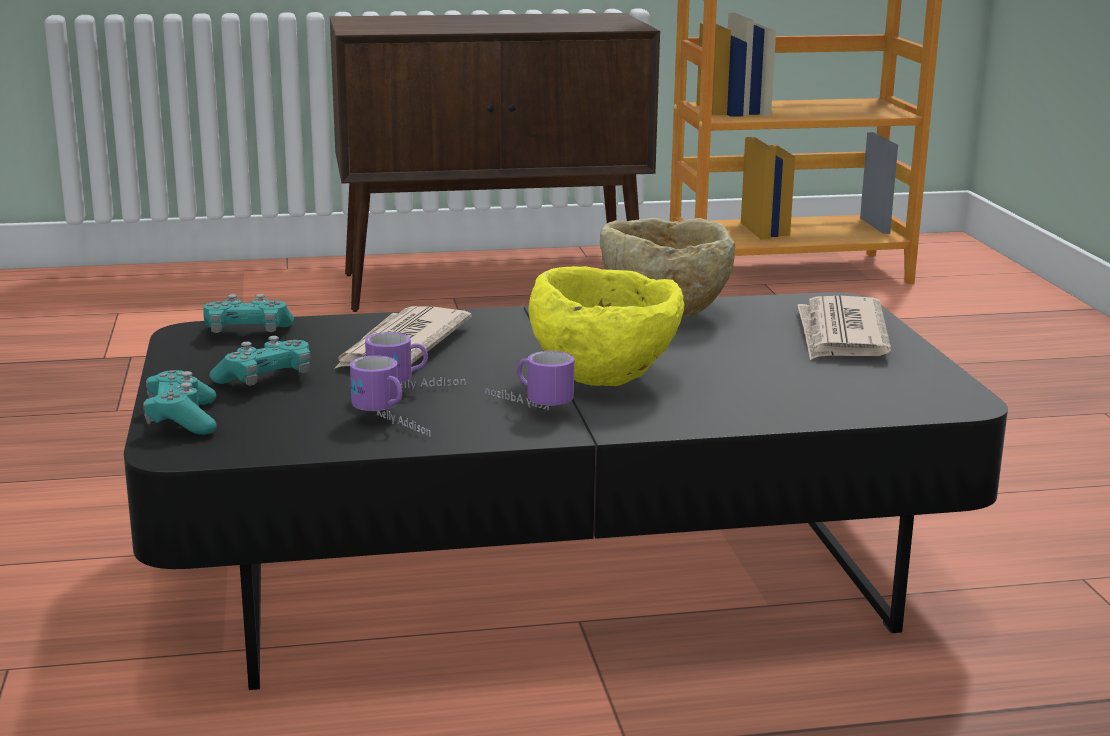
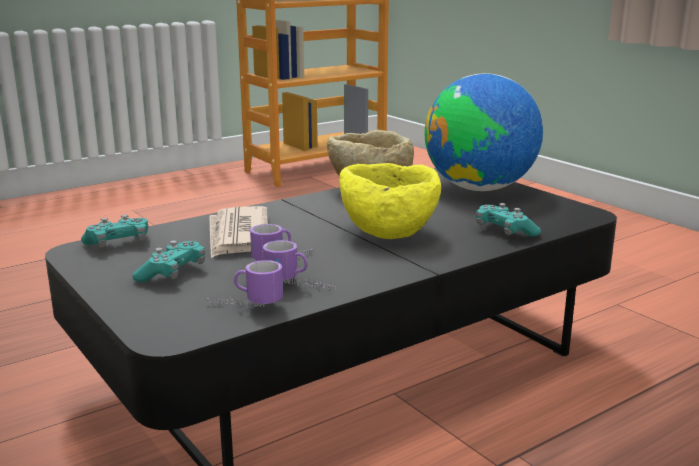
camera: 25 degrees left, 0 degrees up
(182, 419) = (144, 313): turquoise game controller -> turquoise game controller (505, 232)
(494, 286) = (153, 199): brown cabinet -> none
(527, 406) = (366, 258): mug -> mug (244, 306)
(841, 335) = (480, 188): newspaper -> globe

